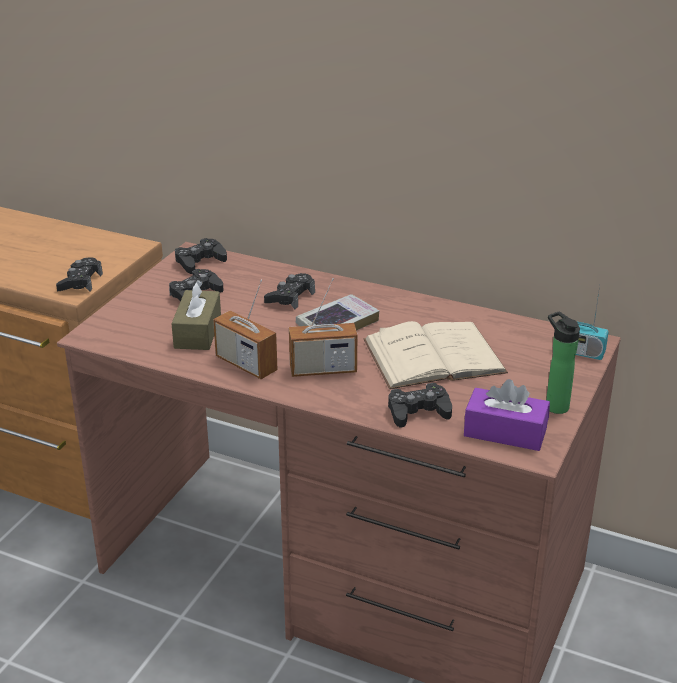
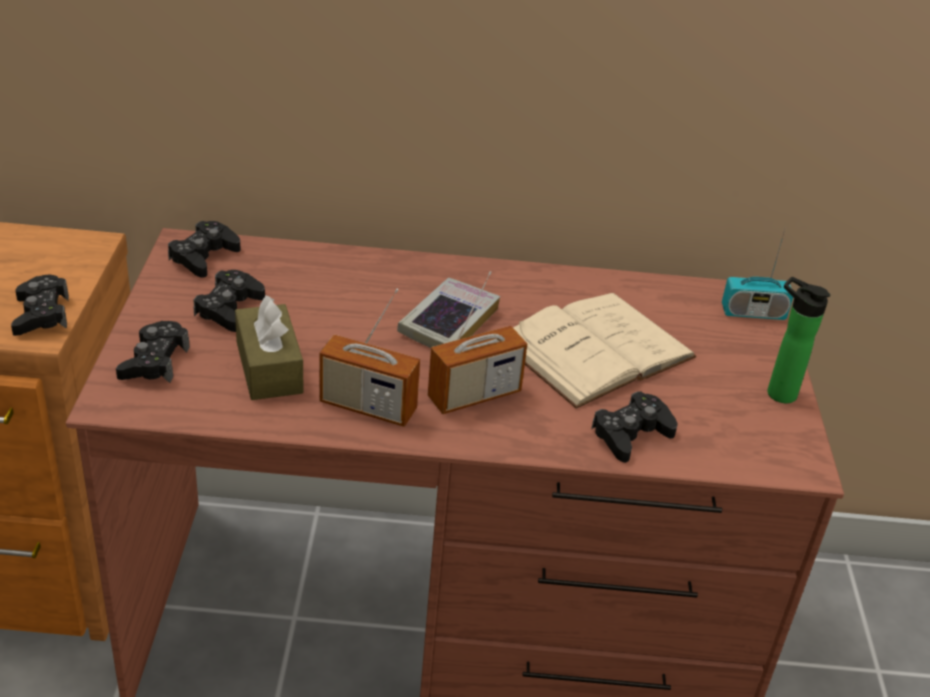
camera: 25 degrees left, 5 degrees up
(290, 297) = (362, 292): black game controller -> black game controller (154, 361)
(505, 432) = (749, 442): purple tissue box -> none

